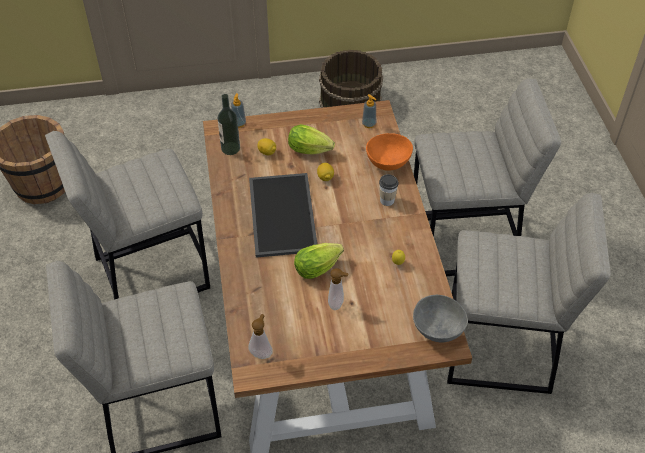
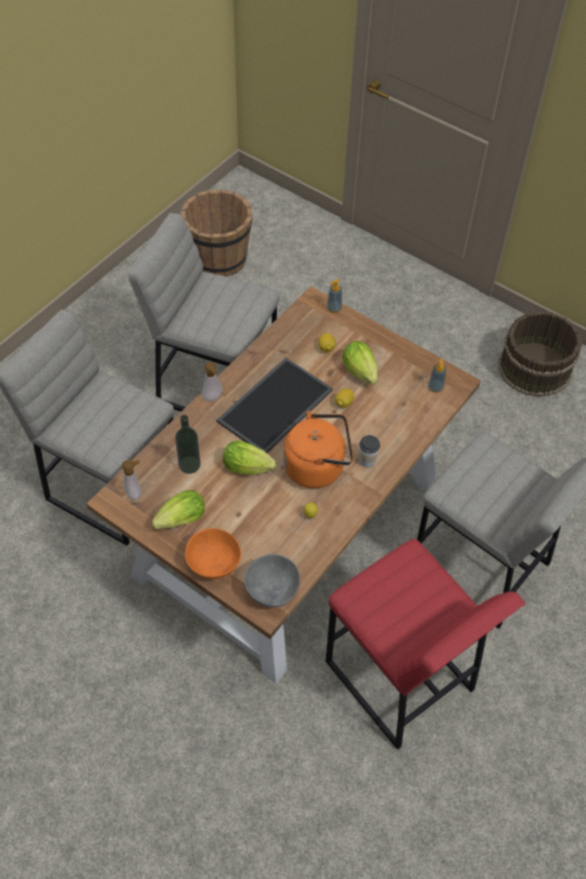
camera: 45 degrees right, 5 degrees up
(230, 148) = (303, 323): bottle -> bottle (189, 465)
(318, 343) = (178, 521): none -> lettuce
(337, 304) = (227, 506): soap dispenser -> soap dispenser (213, 398)
(361, 229) = (317, 466): none -> orange kettle
(389, 163) = (408, 433): orange bowl -> orange bowl (214, 565)
(502, 349) = (402, 678): grey chair -> red chair

